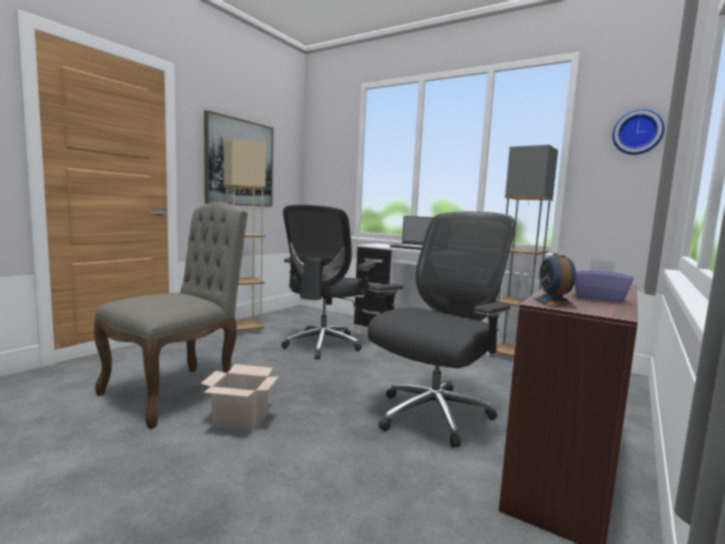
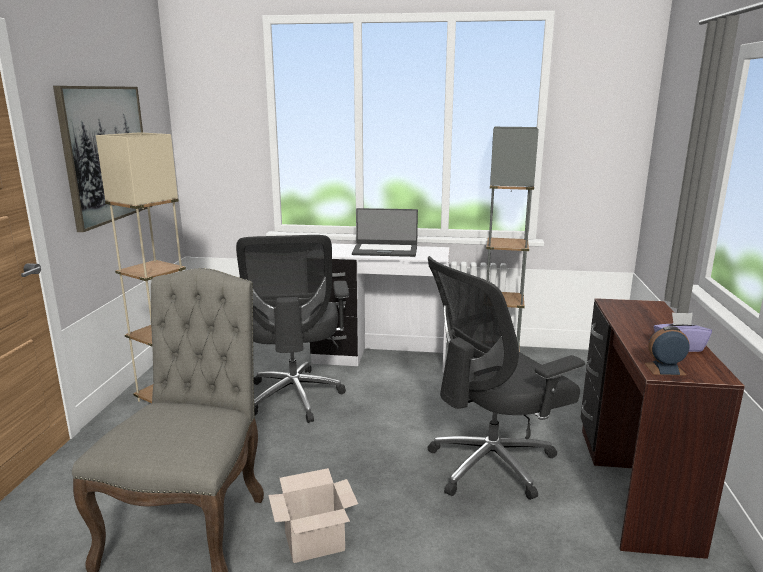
camera: 25 degrees left, 10 degrees up
(433, 415) = (492, 463): office chair -> office chair turned 135 degrees counterclockwise
(553, 303) = (664, 369): alarm clock -> alarm clock turned 120 degrees clockwise
(637, 133) = (612, 109): wall clock -> none

